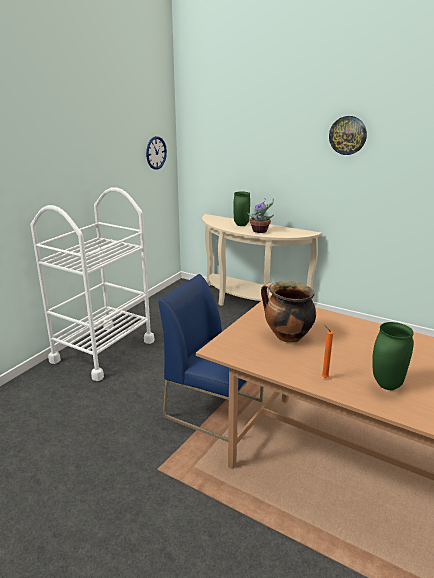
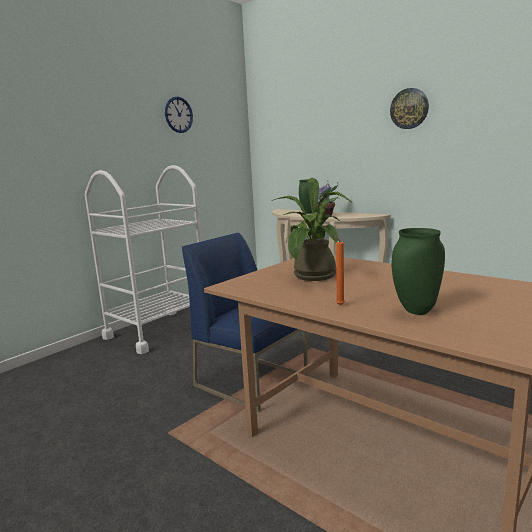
camera: 10 degrees right, 10 degrees down
(156, 153) = (227, 149): wall clock -> wall clock (178, 115)
(286, 336) = (313, 277): cooking pot -> potted plant

